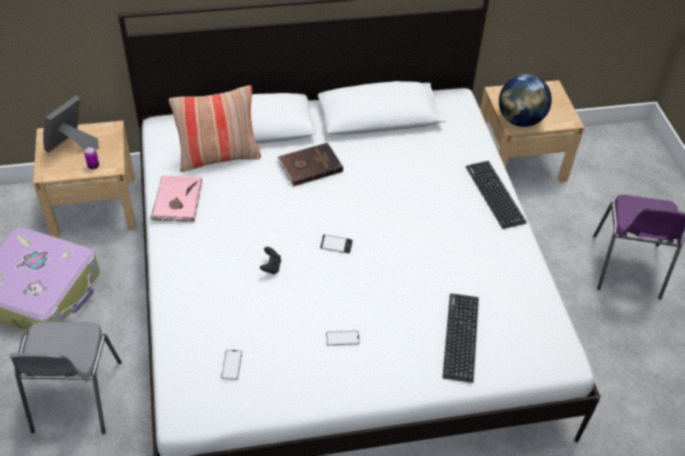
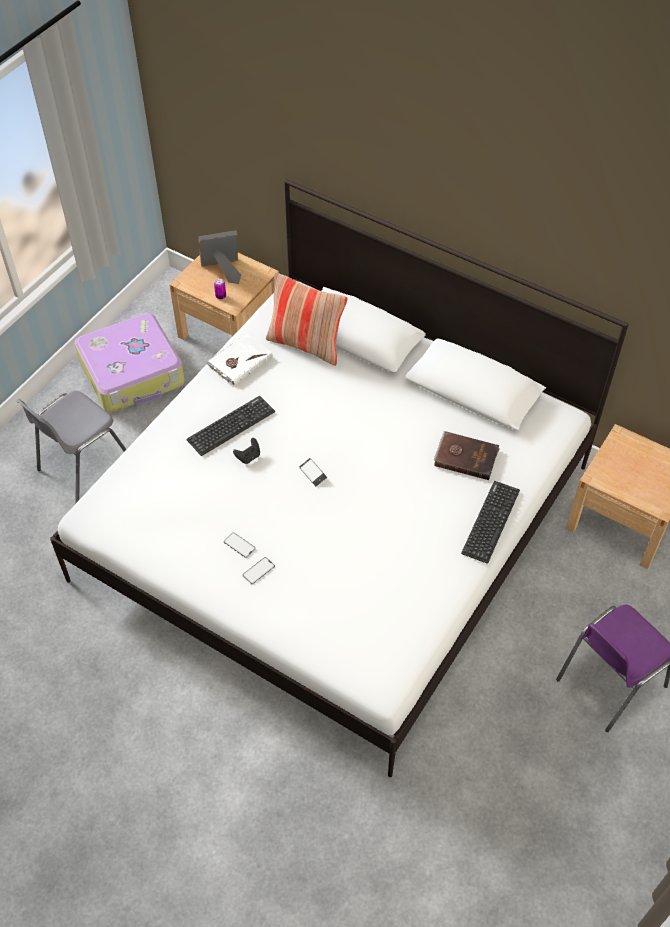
camera: 45 degrees right, 5 degrees up
(177, 201) = (239, 361): pink book -> white book
(231, 365) = (146, 507): phone -> phone (258, 571)
(309, 166) = (366, 396): brown book -> brown book (466, 456)
(461, 337) = (324, 609): keyboard -> keyboard (231, 426)
(520, 120) = (610, 475): globe -> none

